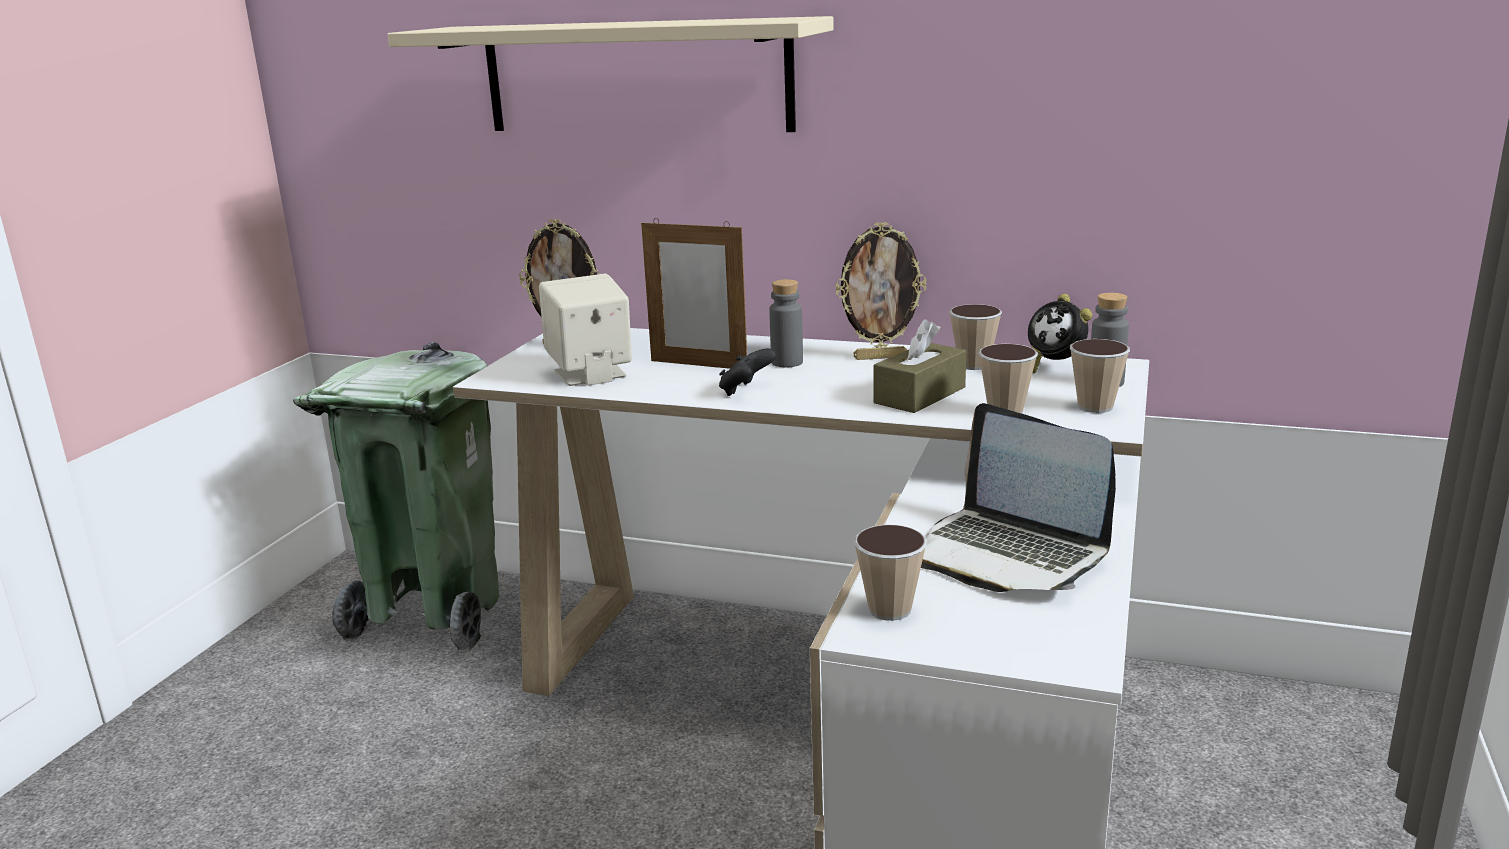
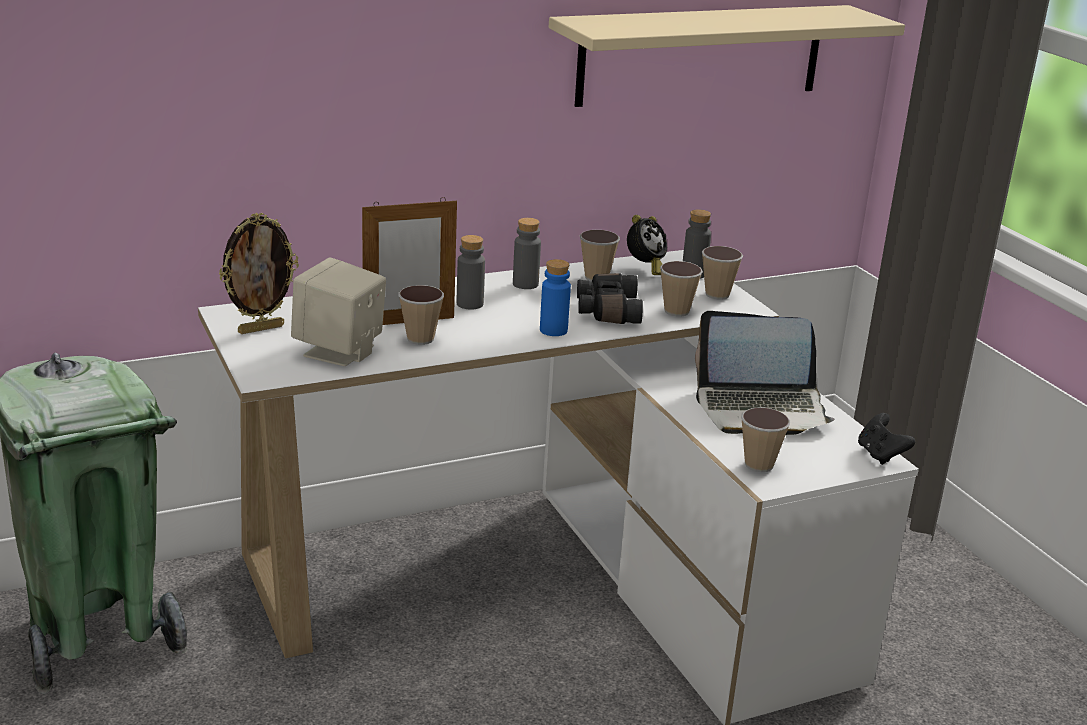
camera: 45 degrees left, 5 degrees up
(635, 77) = (283, 65): beige shelf -> beige shelf (701, 54)
(679, 380) = (420, 339): none -> cup
(746, 391) = (488, 336): black game controller -> black game controller (880, 455)
(822, 400) = (553, 330): none -> blue bottle
(880, 357) = (525, 284): picture frame -> grey bottle
(920, 395) = (606, 311): brown tissue box -> black binoculars
(1052, 367) = (645, 268): alarm clock -> alarm clock turned 60 degrees counterclockwise

